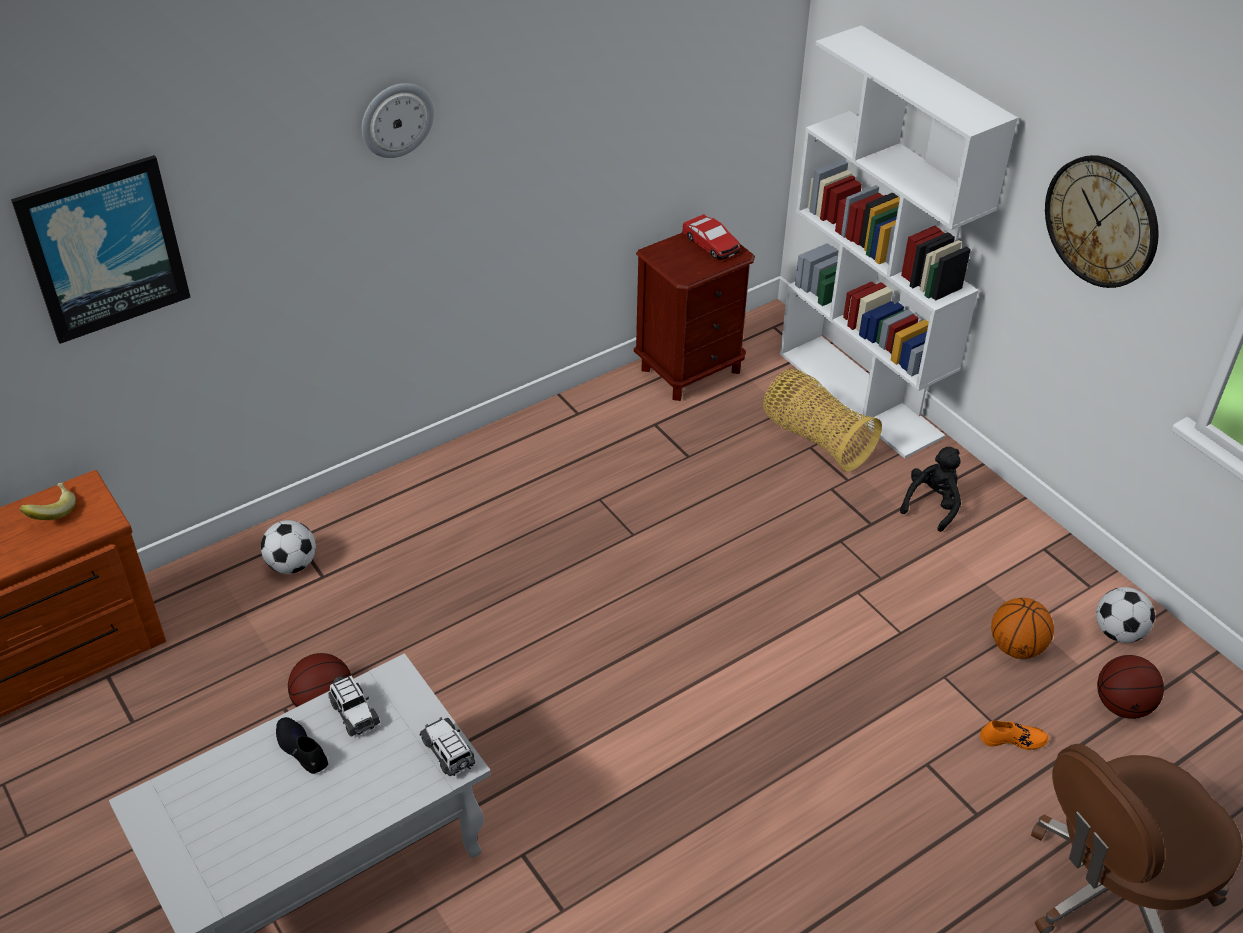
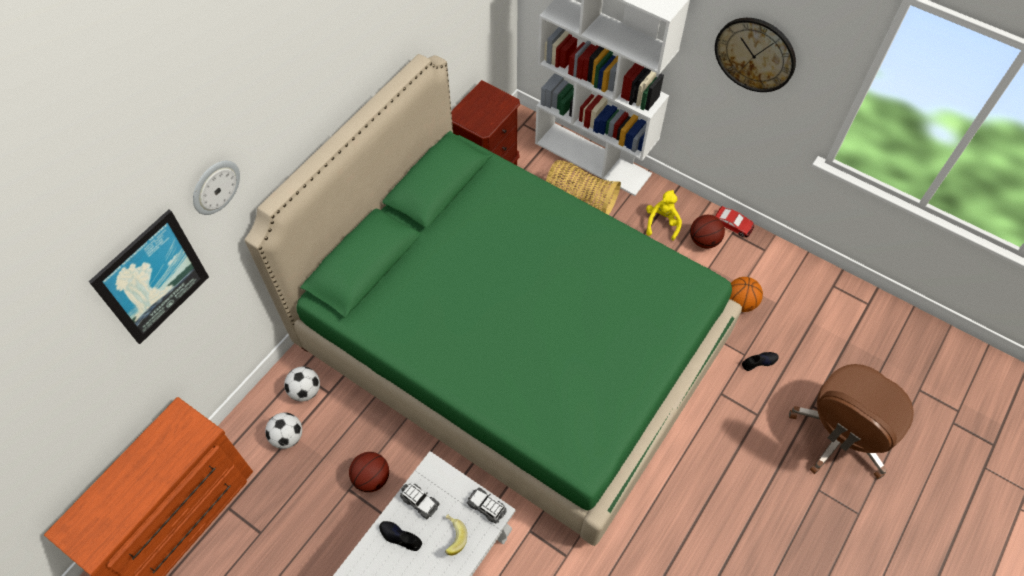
camera: 20 degrees left, 15 degrees up
(51, 511) = (165, 438): banana -> banana (452, 537)
(396, 119) = (304, 112): wall clock -> wall clock (215, 186)
(618, 596) = (511, 345): none -> green bed
(711, 244) = (489, 98): toy car -> toy car (733, 225)
(932, 505) = (662, 223): black plush toy -> yellow plush toy
(1012, 739) = (759, 362): orange shoe -> black shoe
(1118, 632) = (789, 275): football -> football (287, 437)
(1122, 705) = (806, 321): basketball -> basketball (704, 241)

